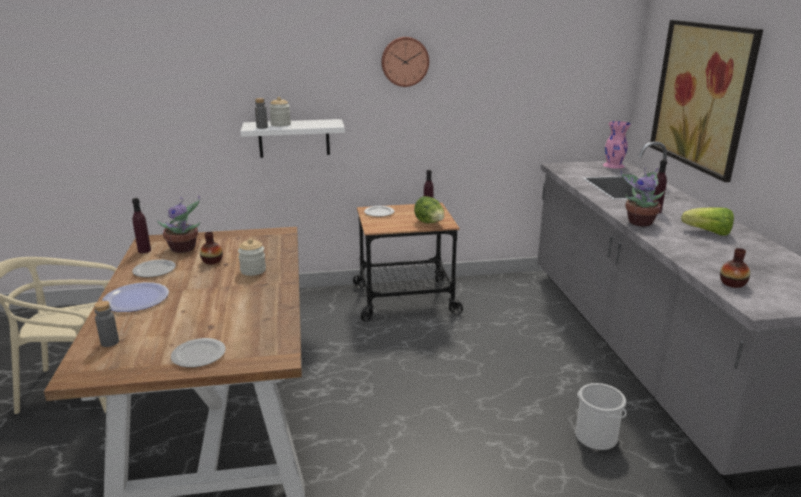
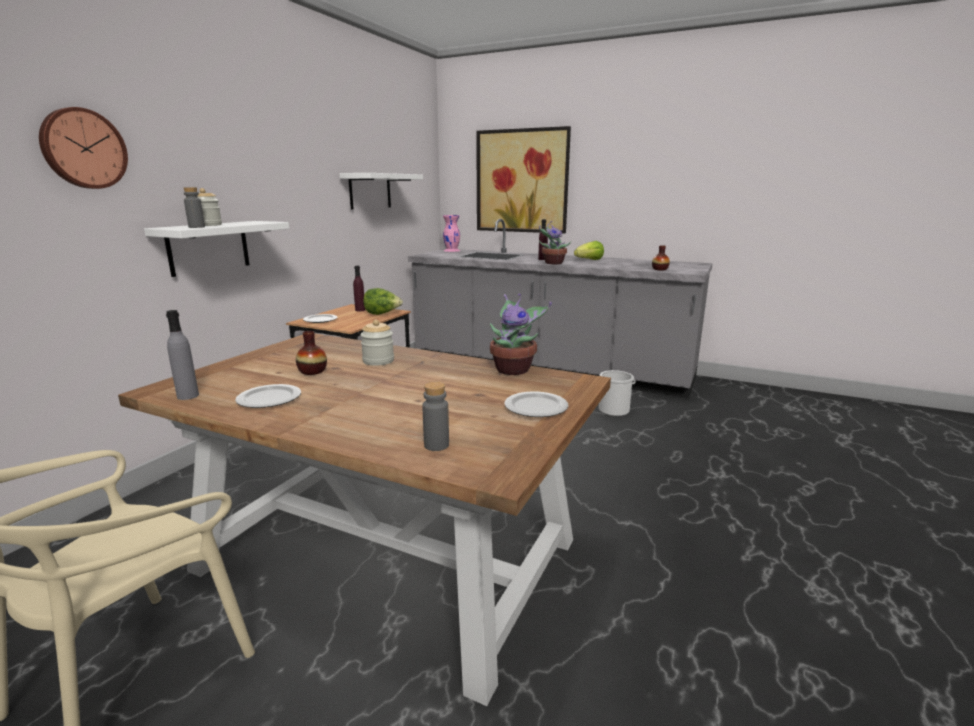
camera: 55 degrees left, 5 degrees down
(136, 299) = (335, 418): plate -> none
(144, 250) = (188, 396): purple bottle -> grey bottle
(184, 249) = (241, 377): potted plant -> potted plant (514, 369)
(404, 61) = (303, 156): wall clock -> wall clock (83, 149)
(496, 91) = (370, 191): none -> white shelf

